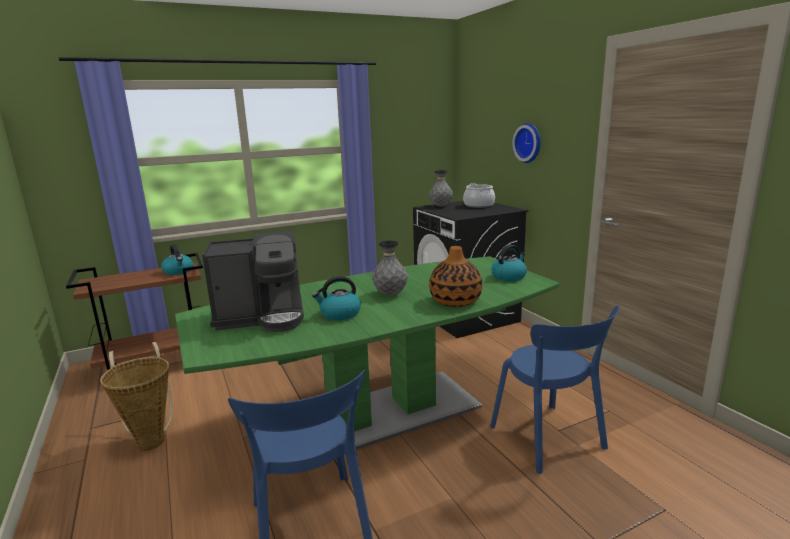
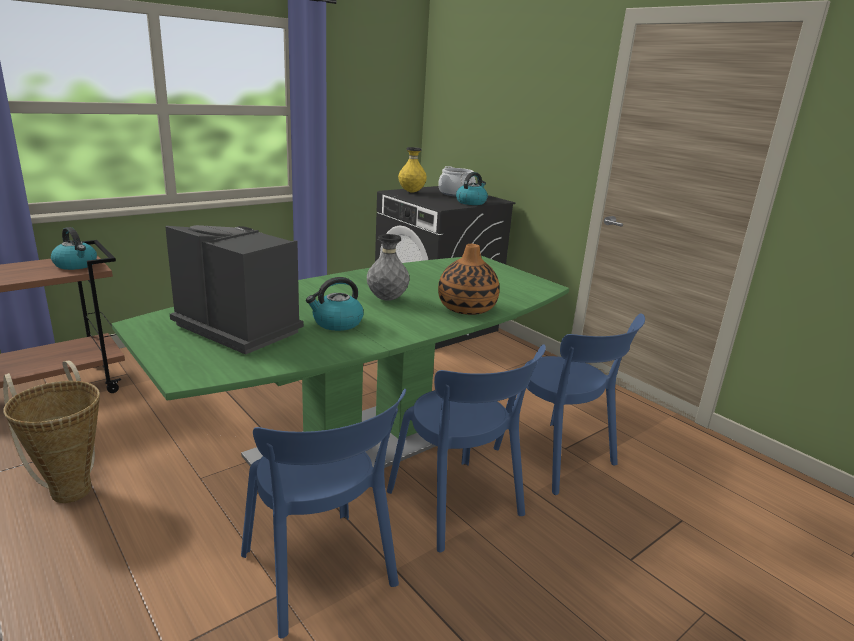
camera: 15 degrees left, 5 degrees up
(262, 317) = (239, 327): coffee machine -> coffee machine turned 120 degrees counterclockwise
(441, 206) = (411, 192): grey vase -> yellow vase
(444, 478) = (458, 507): none -> blue chair
(509, 276) = (513, 280): kettle -> kettle (471, 202)
(529, 142) = (521, 122): wall clock -> none

